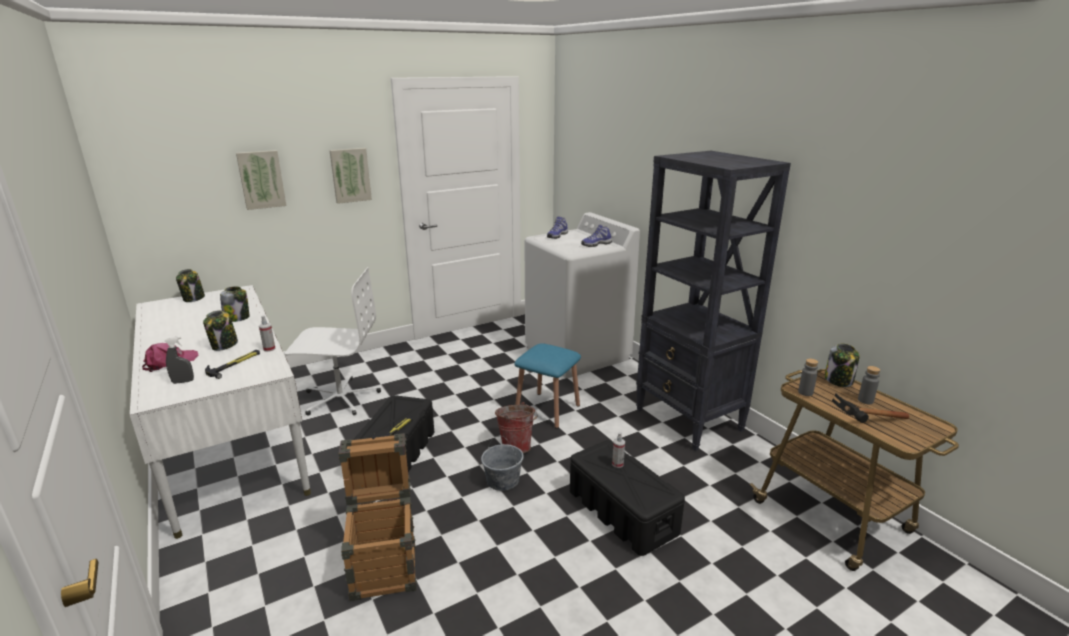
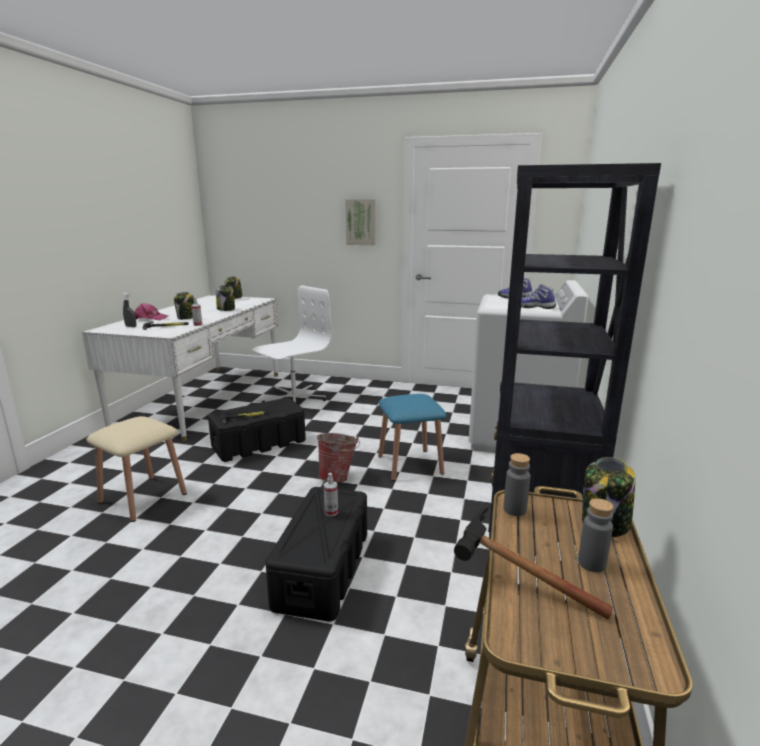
camera: 45 degrees right, 5 degrees down
(261, 179) = (295, 219): picture -> none
(340, 398) = (293, 399): white office chair -> white office chair turned 90 degrees counterclockwise
(385, 562) = (143, 498): crate -> beige stool
(502, 480) = (287, 493): grey bucket -> none

